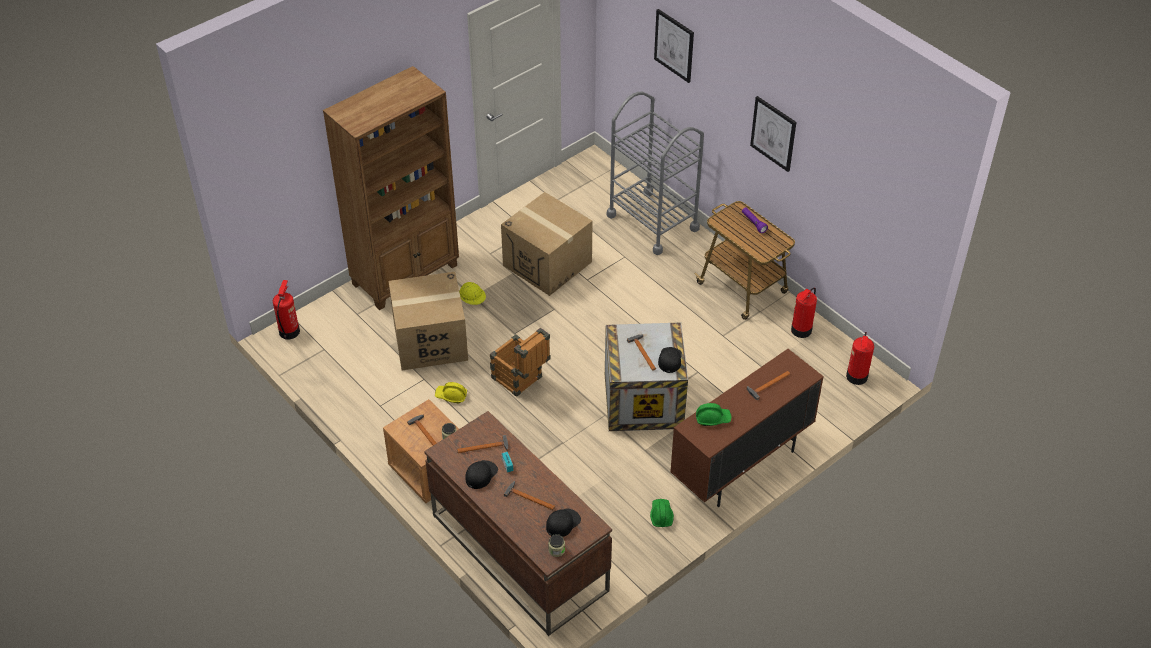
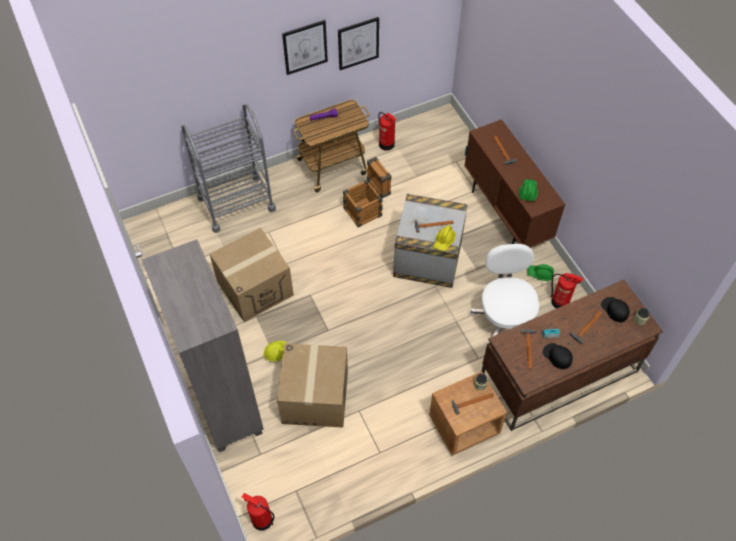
camera: 75 degrees left, 10 degrees up
(406, 275) = (225, 402): brown bookcase -> grey bookcase
(451, 396) = (384, 392): yellow hard hat -> yellow hard hat (444, 241)
(520, 381) = (383, 337): crate -> crate (367, 210)
(583, 488) = (504, 317): none -> white office chair
(670, 360) = (444, 210): black cap -> none
(674, 45) = (183, 69): picture -> picture (358, 43)
(856, 377) = (440, 127): fire extinguisher -> fire extinguisher (560, 302)

